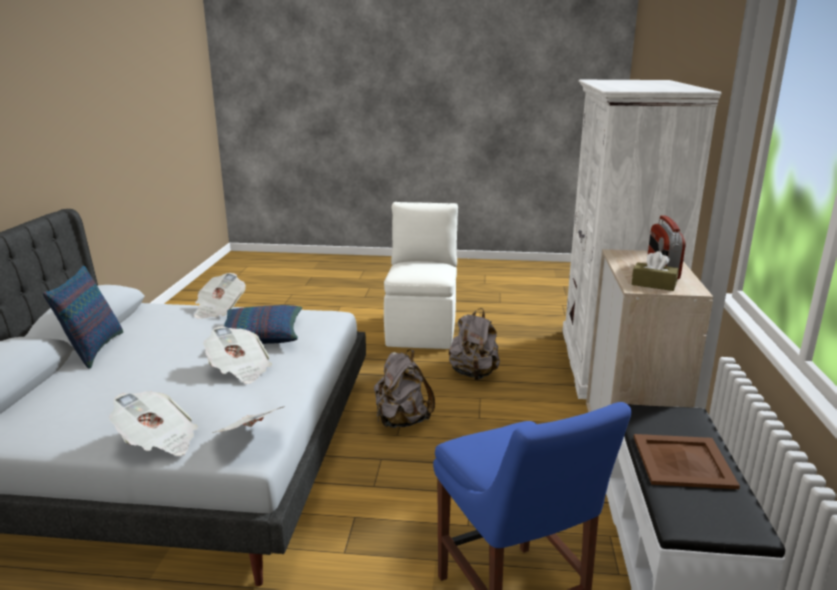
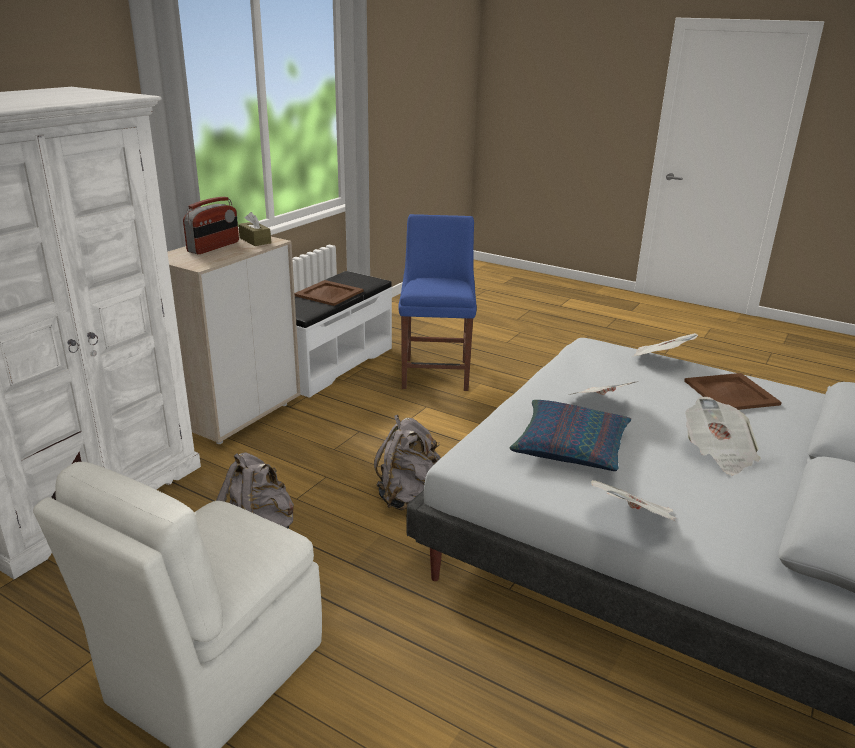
camera: 155 degrees left, 5 degrees up
(90, 414) = (732, 393): none -> brown tray
(94, 350) = (791, 478): blue pillow -> none
(250, 437) = (590, 346): newspaper -> newspaper (718, 453)

